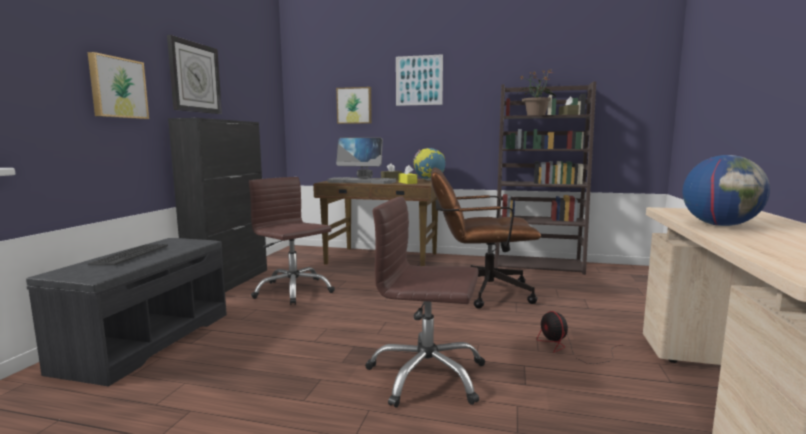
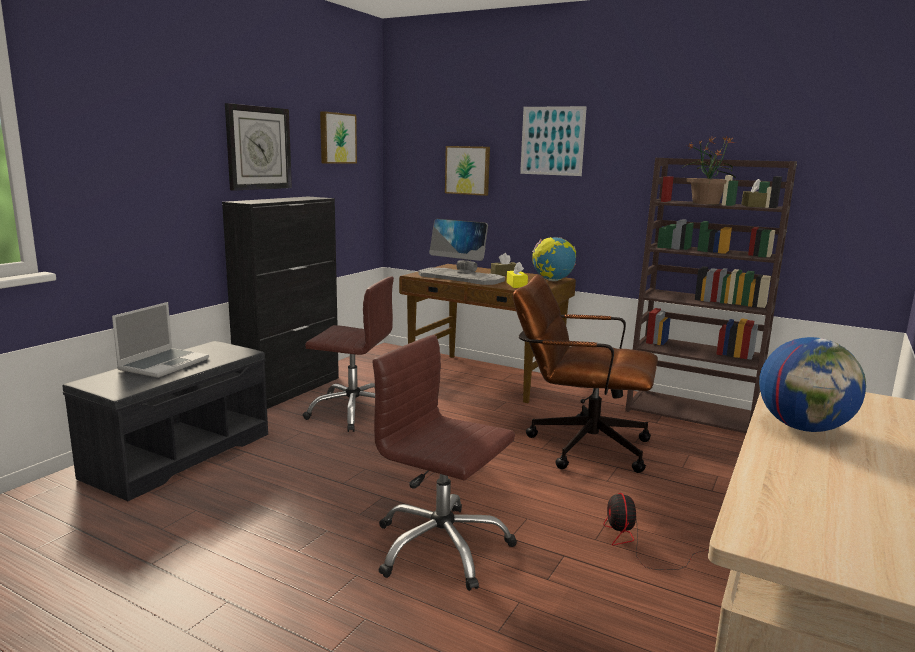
camera: 15 degrees right, 5 degrees up
(117, 88) = (164, 174): picture -> picture (336, 138)
(130, 255) = (164, 364): keyboard -> laptop
(293, 291) = (353, 412): brown office chair -> brown office chair turned 135 degrees clockwise

